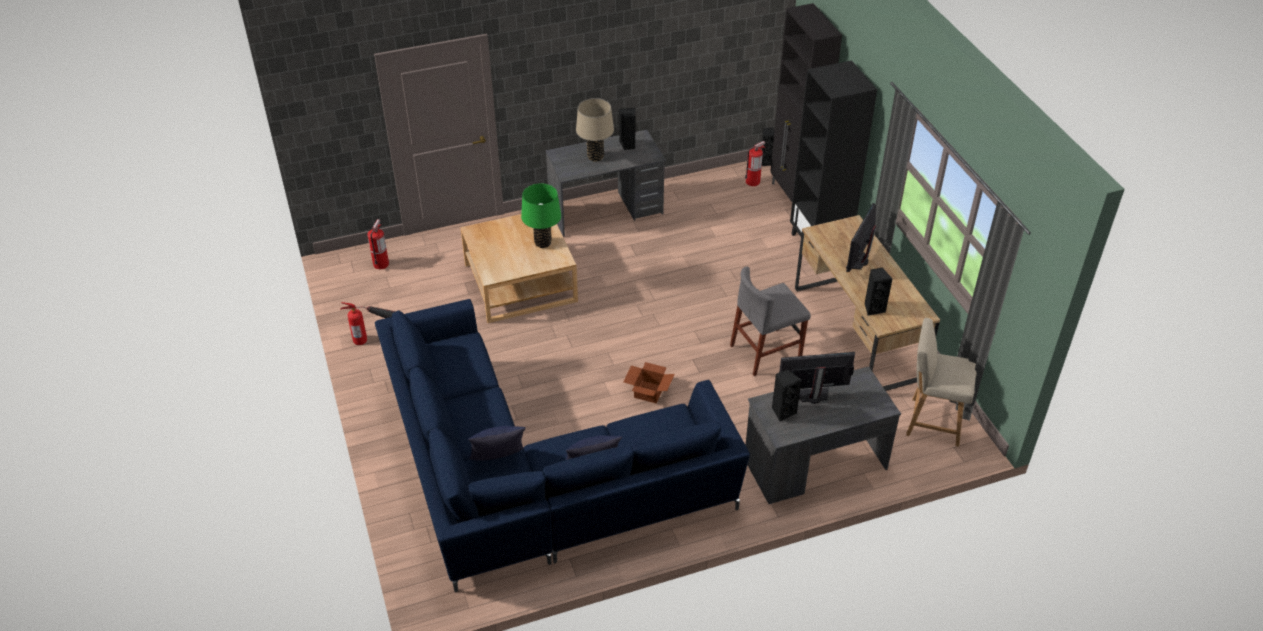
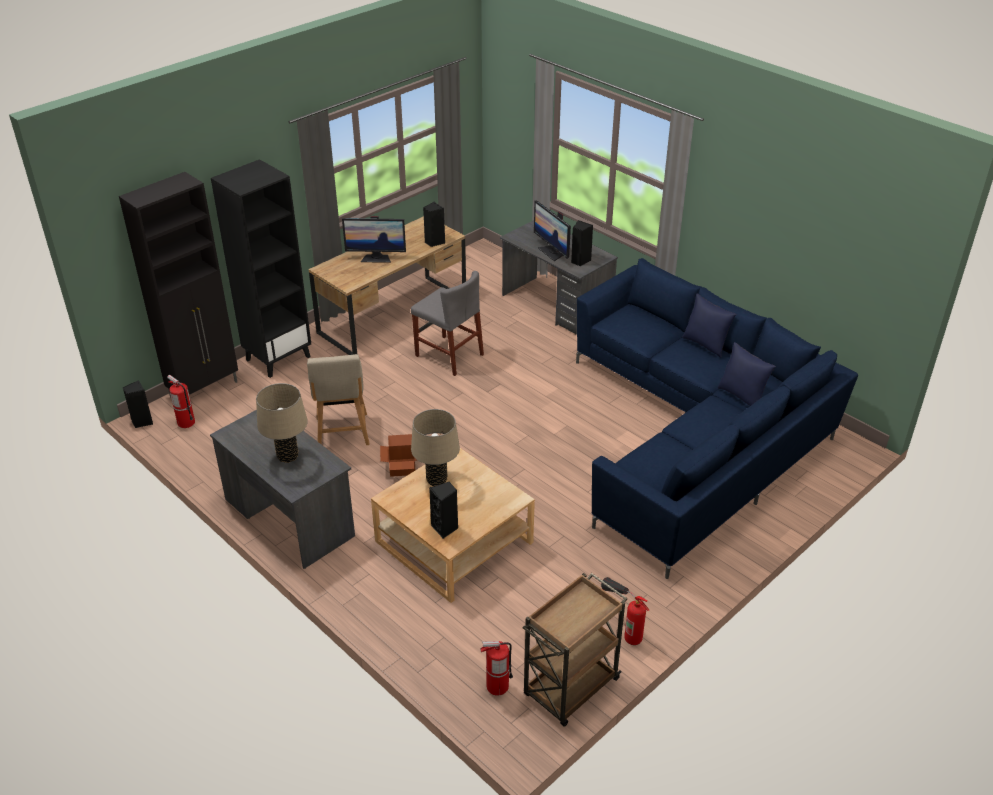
camera: 115 degrees left, 5 degrees down
(350, 295) = (570, 689): none -> brown cart
(543, 243) = (436, 480): green table lamp -> beige table lamp
(628, 145) = (250, 438): black speaker -> black speaker (445, 528)
(648, 391) = (545, 405): cardboard box -> cardboard box (402, 468)
(931, 421) = (471, 268): beige chair -> beige chair (342, 433)

